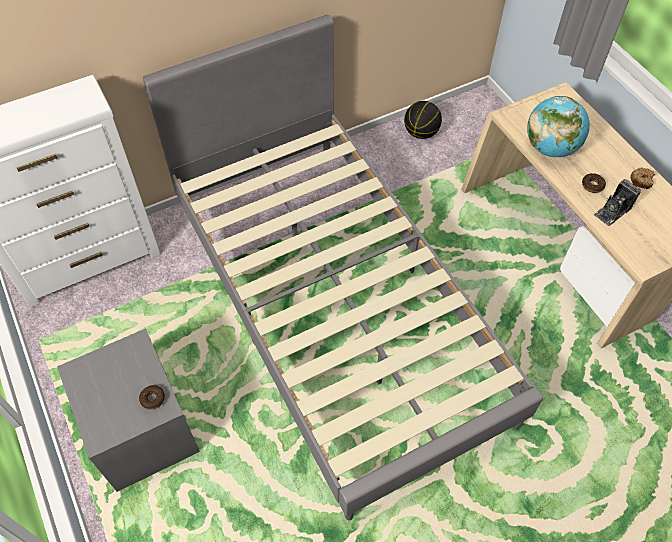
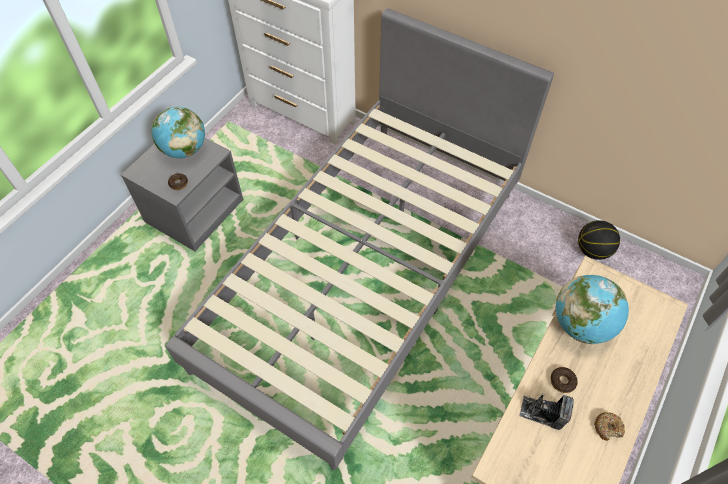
camera: 60 degrees right, 0 degrees up
(106, 373) = (184, 150): none -> globe

